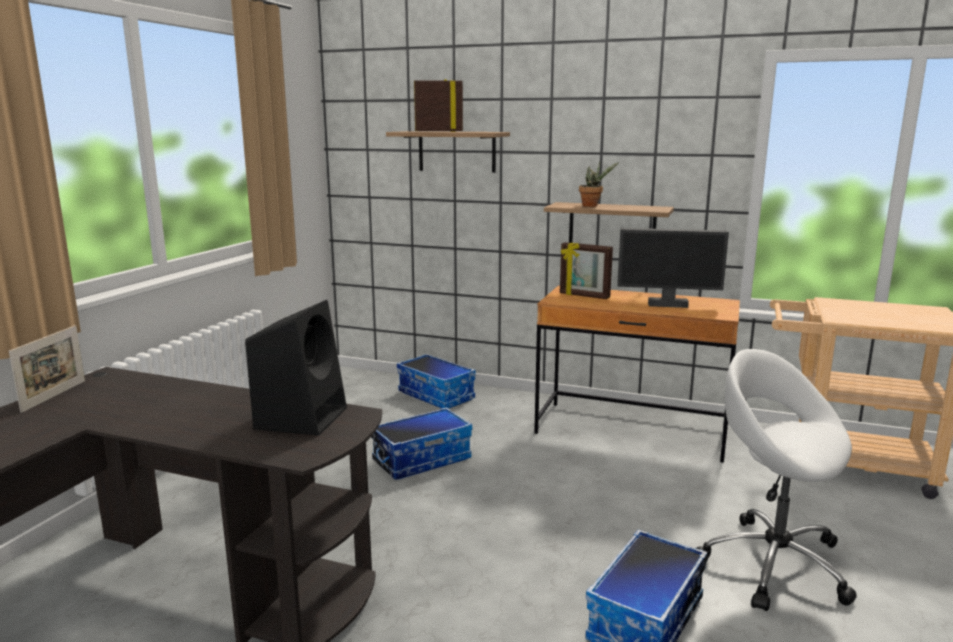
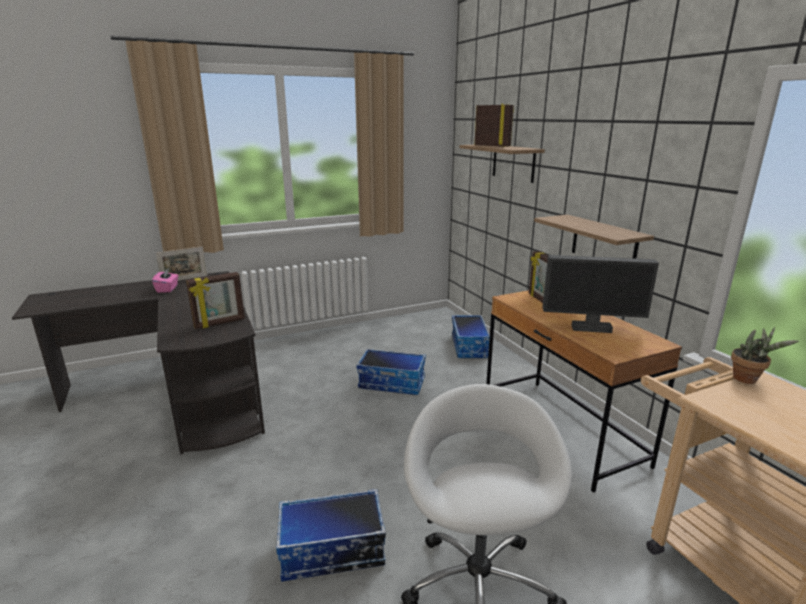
camera: 45 degrees right, 5 degrees up
(63, 414) = (167, 289): none -> pink tissue box
(302, 417) = (219, 323): black speaker -> picture frame
(592, 206) = (578, 222): potted plant -> potted plant (748, 380)
(667, 305) = (591, 328): monitor -> monitor turned 45 degrees counterclockwise

